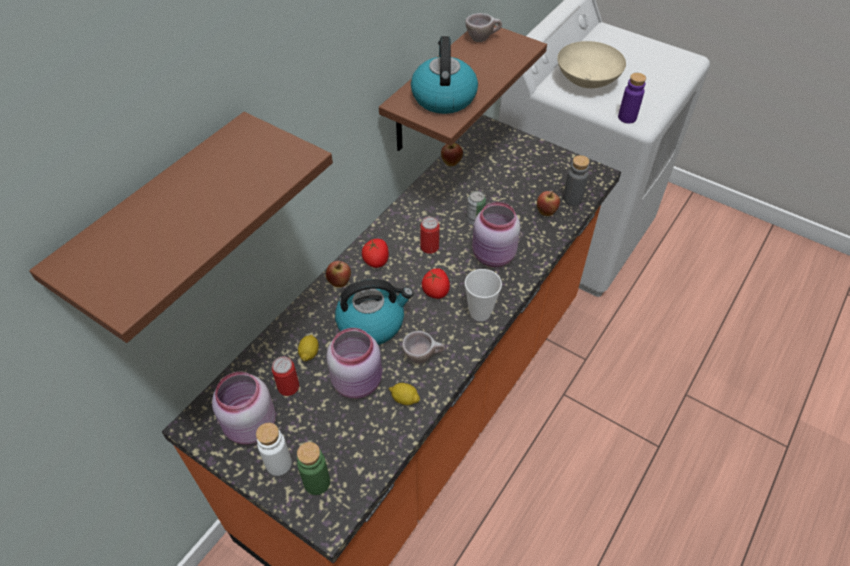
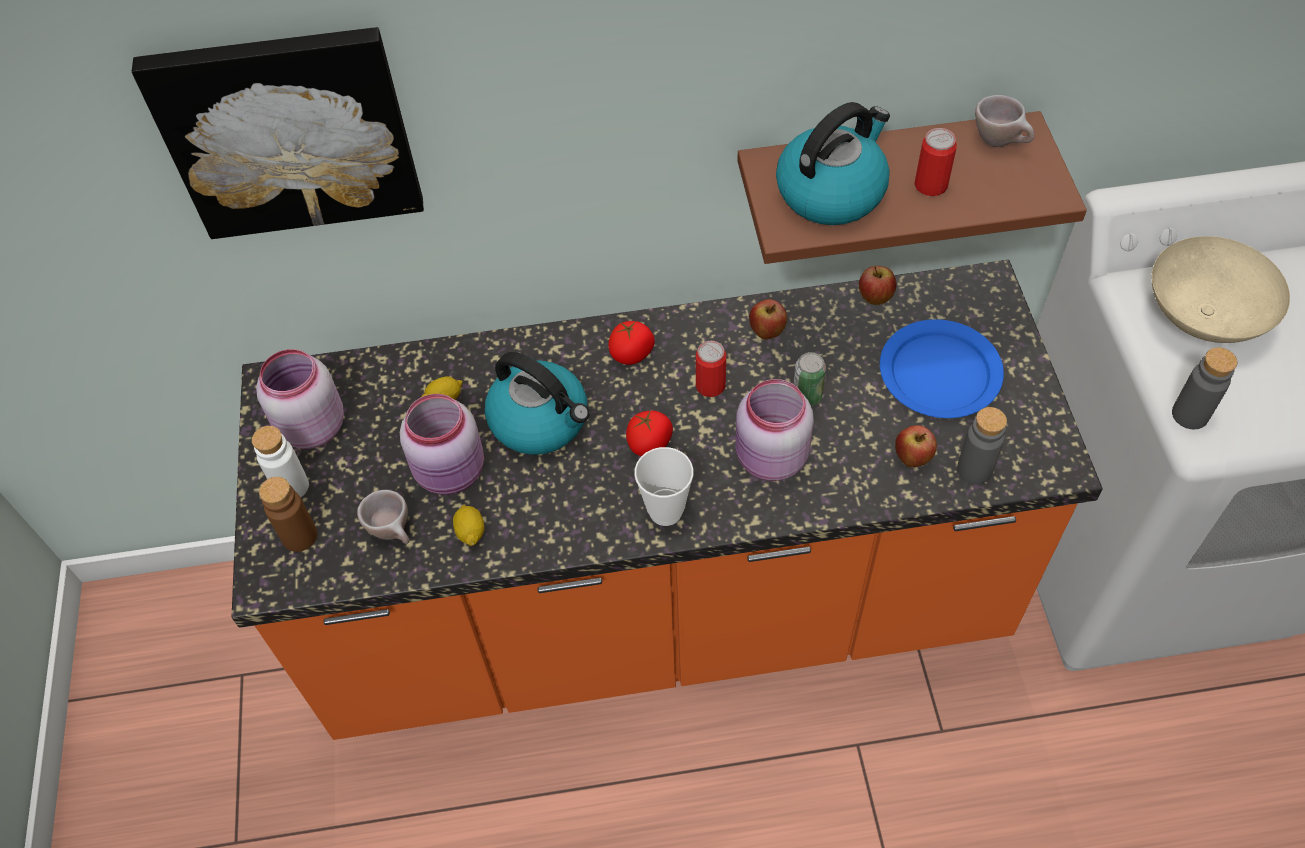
camera: 50 degrees right, 5 degrees up
(162, 220) = (289, 131): brown shelf -> picture
(288, 387) = (386, 418): can -> can (930, 185)
(317, 482) = (299, 536): green bottle -> brown bottle
(339, 283) = (564, 347): apple -> apple (767, 332)
(423, 356) = (544, 505): beige cup -> beige cup (394, 532)
(513, 173) = (939, 373): none -> blue plate
(627, 117) = (1190, 415): purple bottle -> grey bottle

